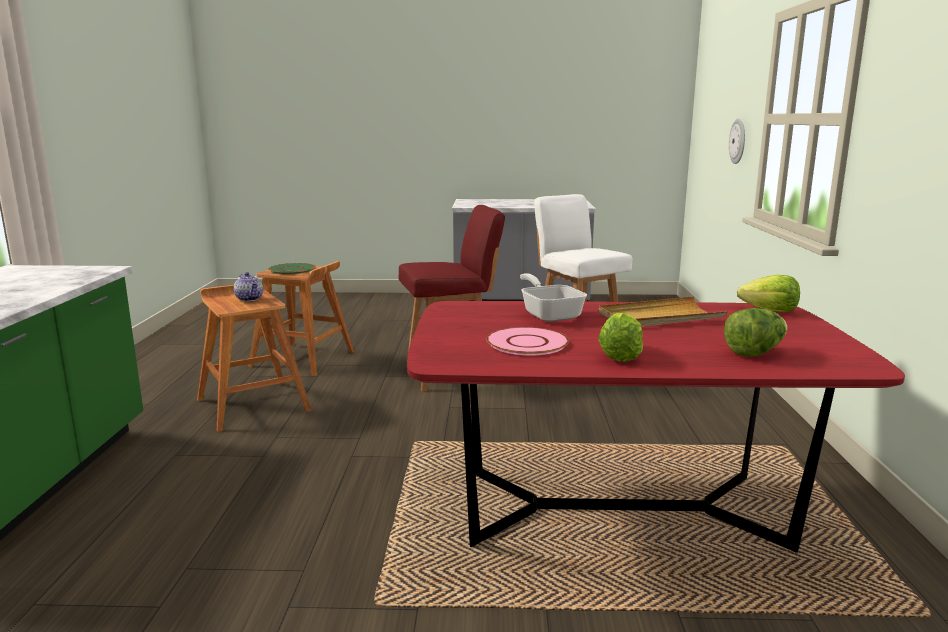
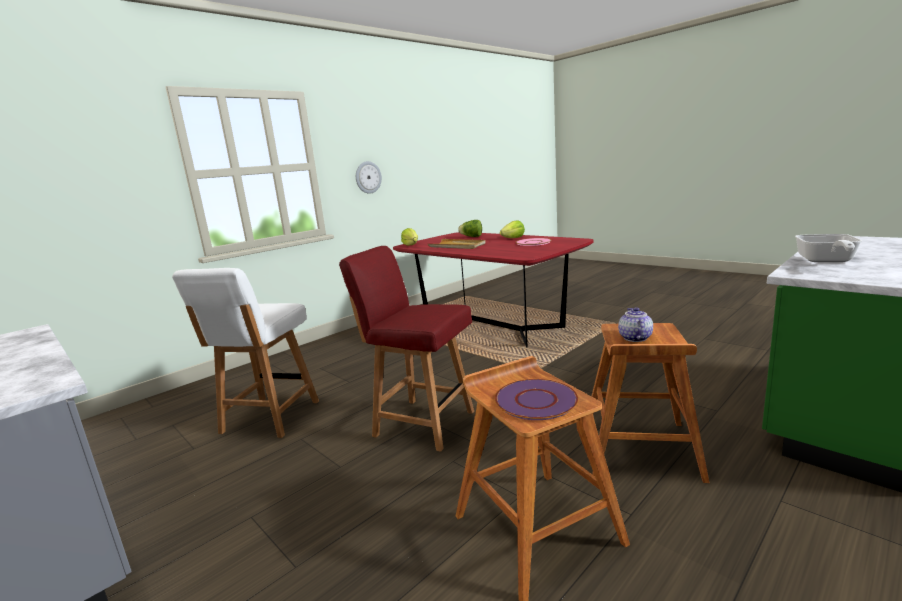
camera: 135 degrees left, 0 degrees up
(291, 269) = (536, 401): green plate -> purple plate
(549, 314) = (493, 250): frying pan -> frying pan (825, 261)
(738, 141) = (119, 203): wall clock -> wall clock (368, 177)

